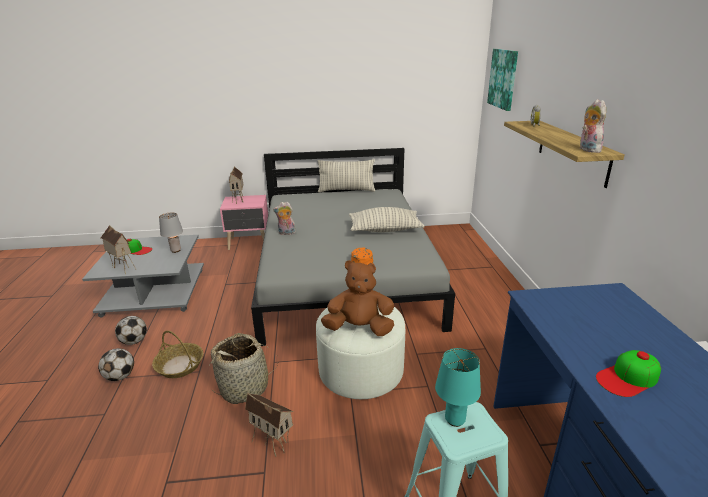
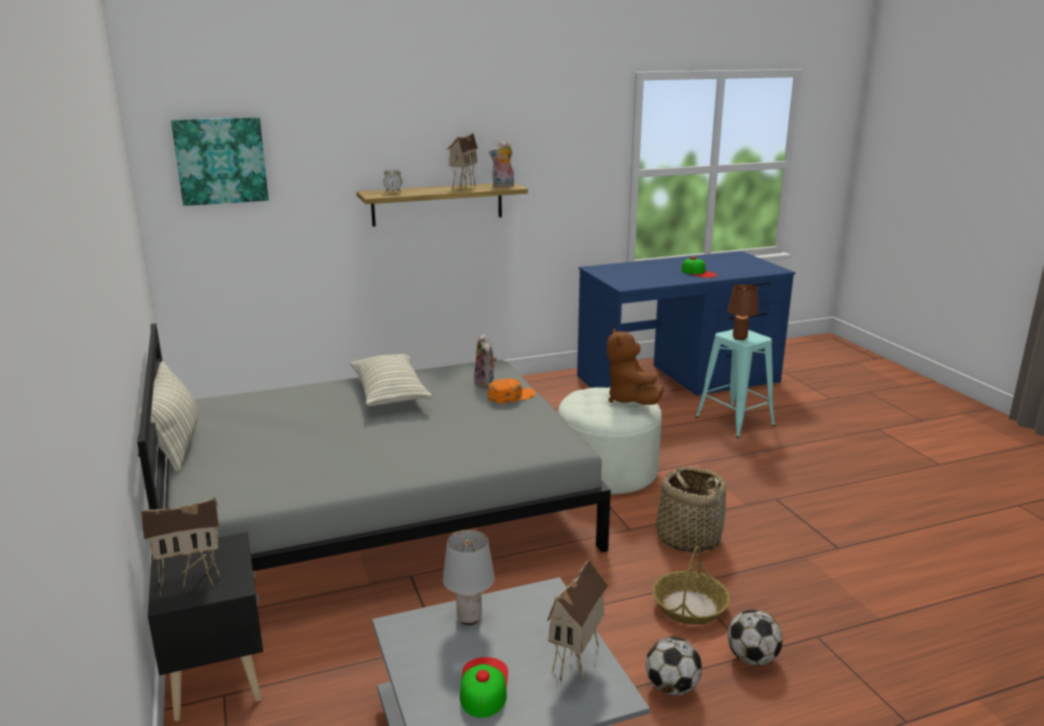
camera: 105 degrees left, 5 degrees down
(249, 243) = (219, 673): pink nightstand -> black nightstand
(273, 443) = (743, 501): toy house -> toy house (462, 187)
(286, 233) = (418, 466): plush toy -> plush toy (486, 383)
(455, 420) = (740, 338): turquoise table lamp -> brown table lamp

